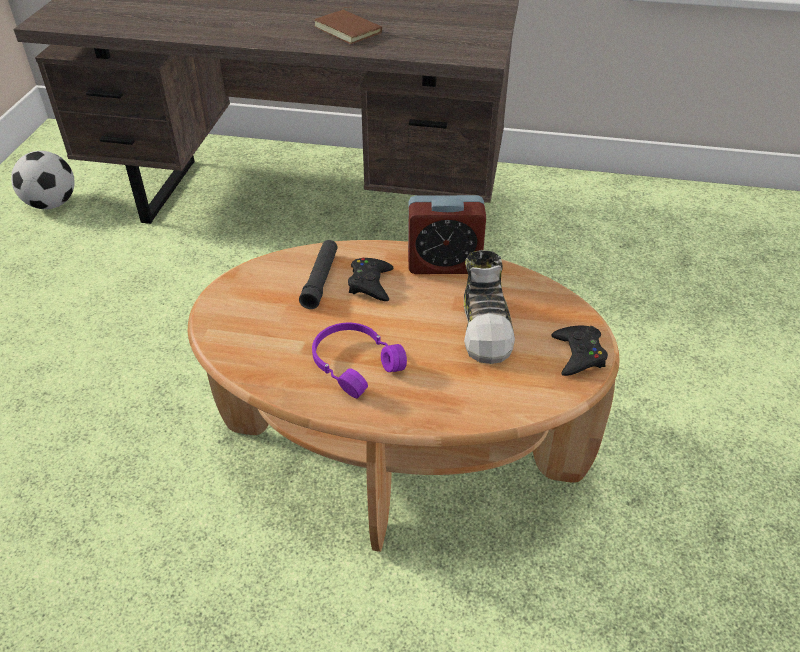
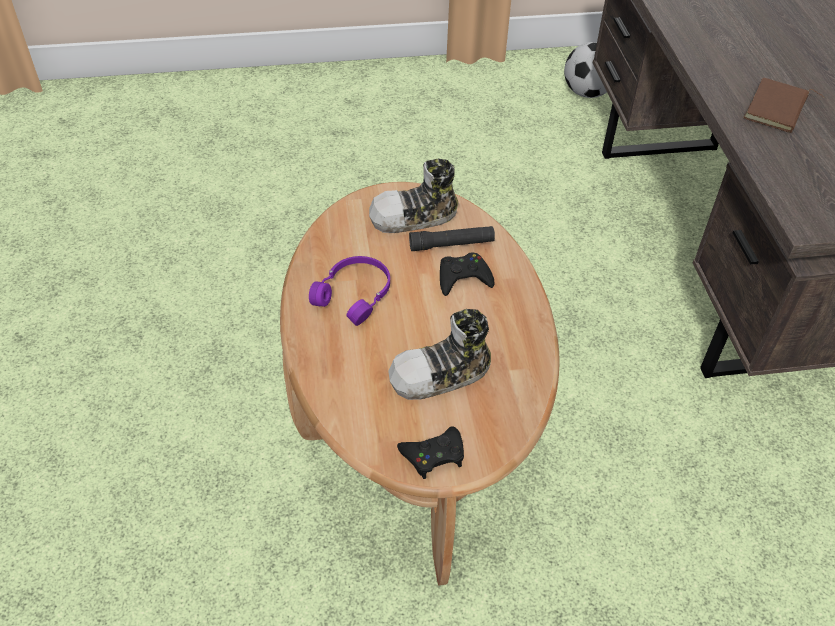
camera: 70 degrees right, 5 degrees up
(264, 295) = (414, 217): none -> shoe
(444, 264) = (520, 323): alarm clock -> none

